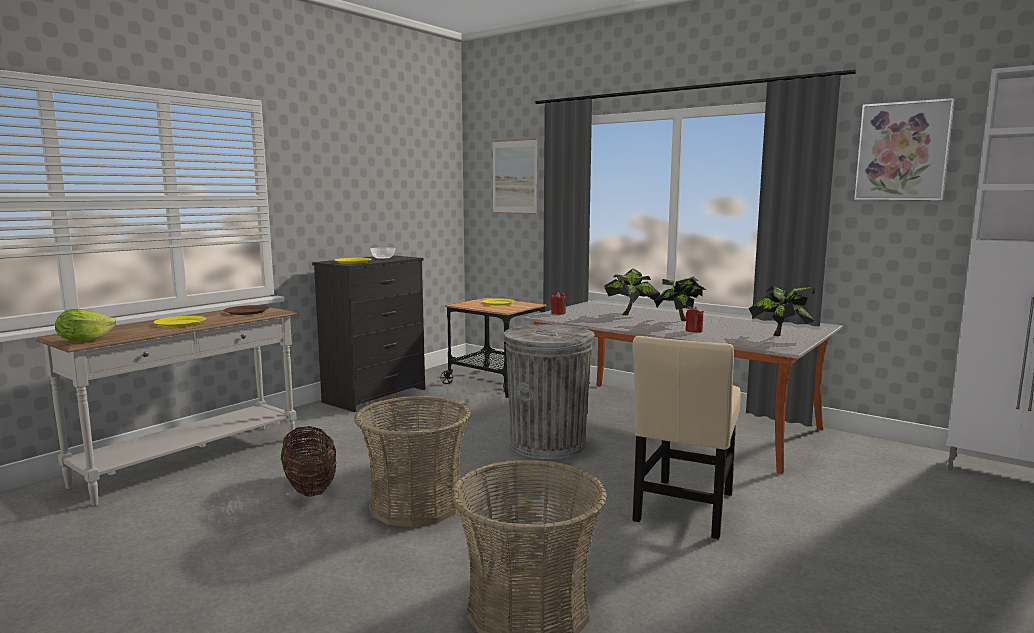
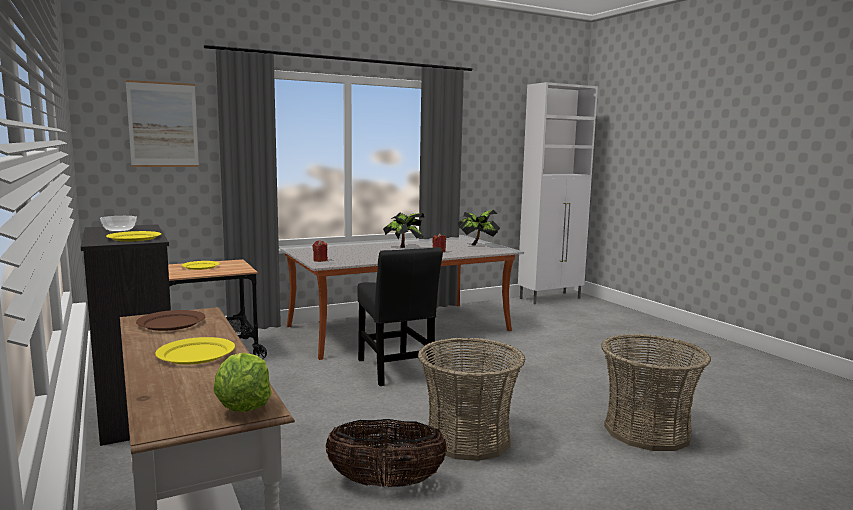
camera: 65 degrees left, 0 degrees up
(547, 444) = (396, 370): grey trash can -> black chair
(630, 314) = (359, 250): potted plant -> none
(684, 510) = (542, 363): beige chair -> none
(902, 151) = (488, 122): picture -> none

